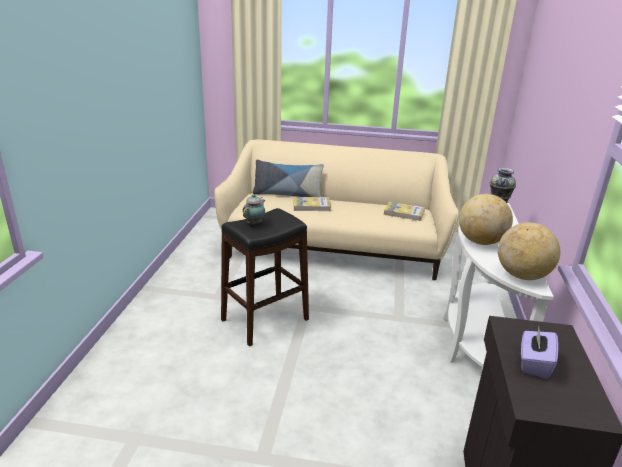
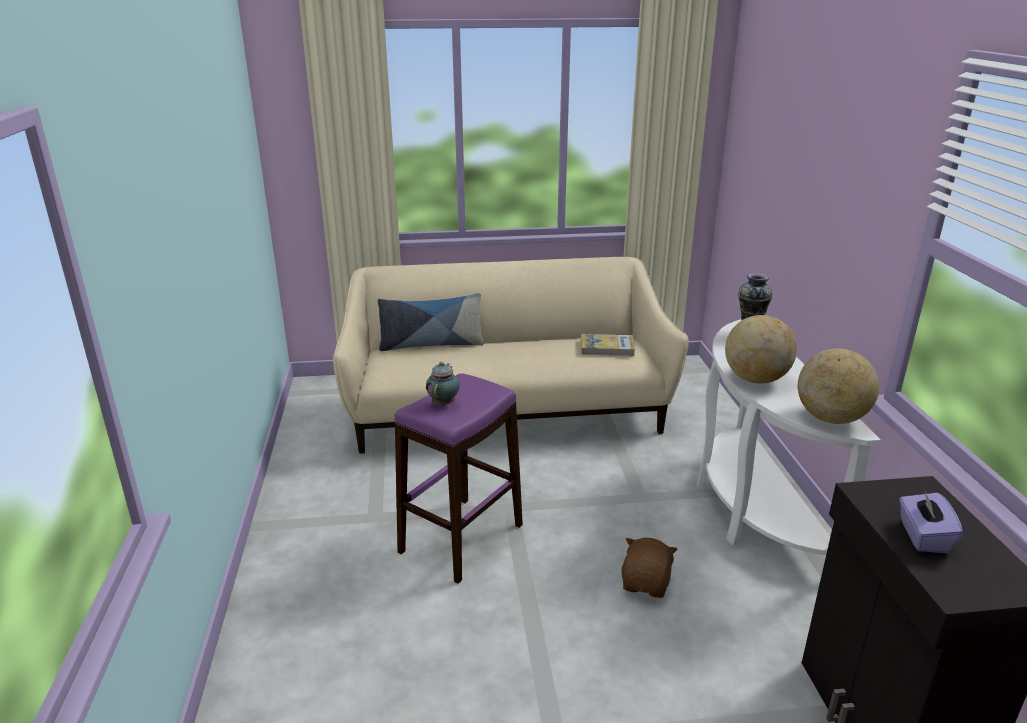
camera: 15 degrees left, 0 degrees up
(265, 319) = (461, 538): black stool -> purple stool
(311, 206) = (476, 357): book -> none
(375, 373) = (646, 583): none -> brown plush toy

